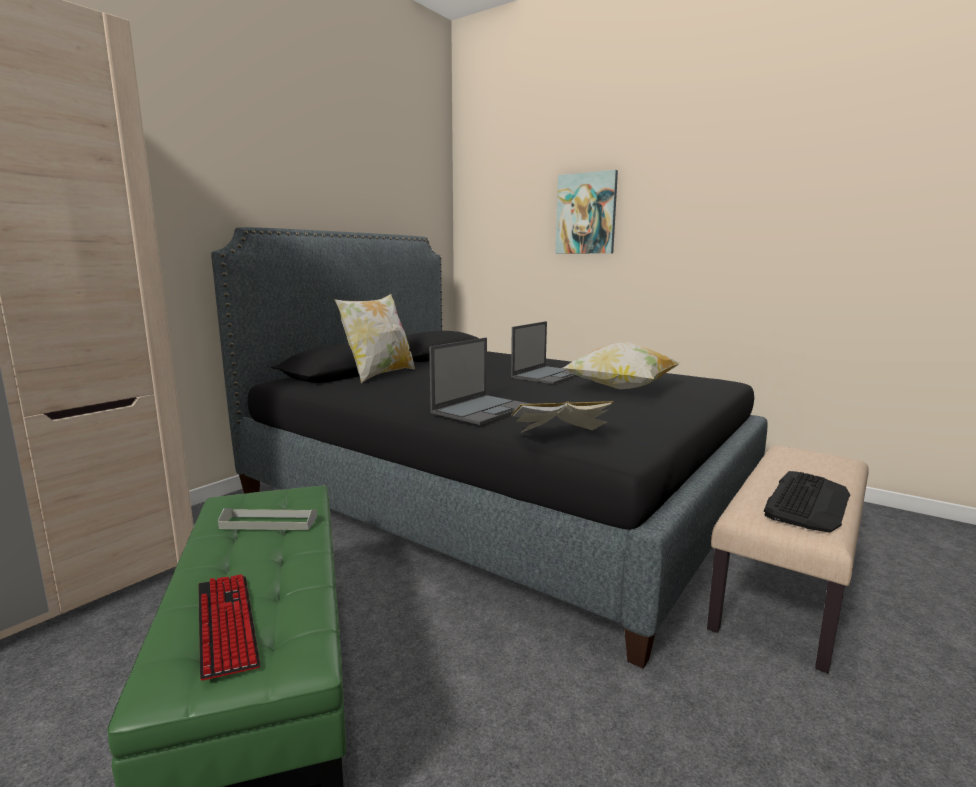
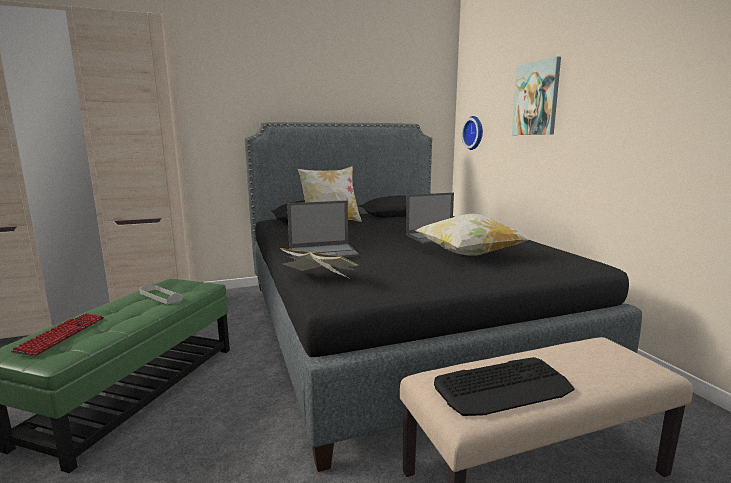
camera: 35 degrees right, 0 degrees up
(490, 250) = (474, 133): none -> wall clock

